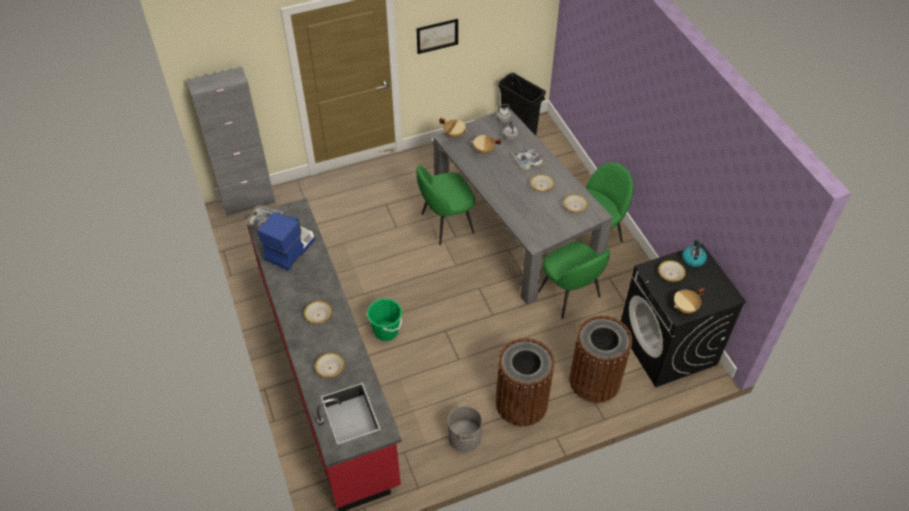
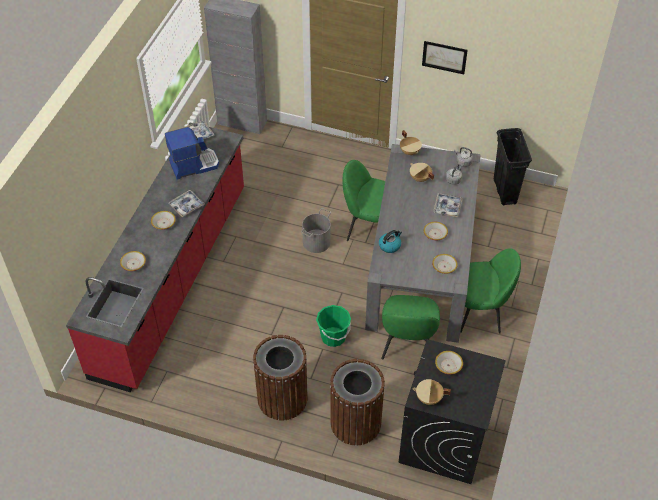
camera: 40 degrees right, 0 degrees up
(323, 287) = (186, 206): none -> tray
(386, 331) = (241, 278): green bucket -> green bucket (333, 337)
(464, 437) = (217, 391): grey bucket -> grey bucket (316, 242)
(693, 259) = (481, 366): kettle -> kettle (390, 245)

